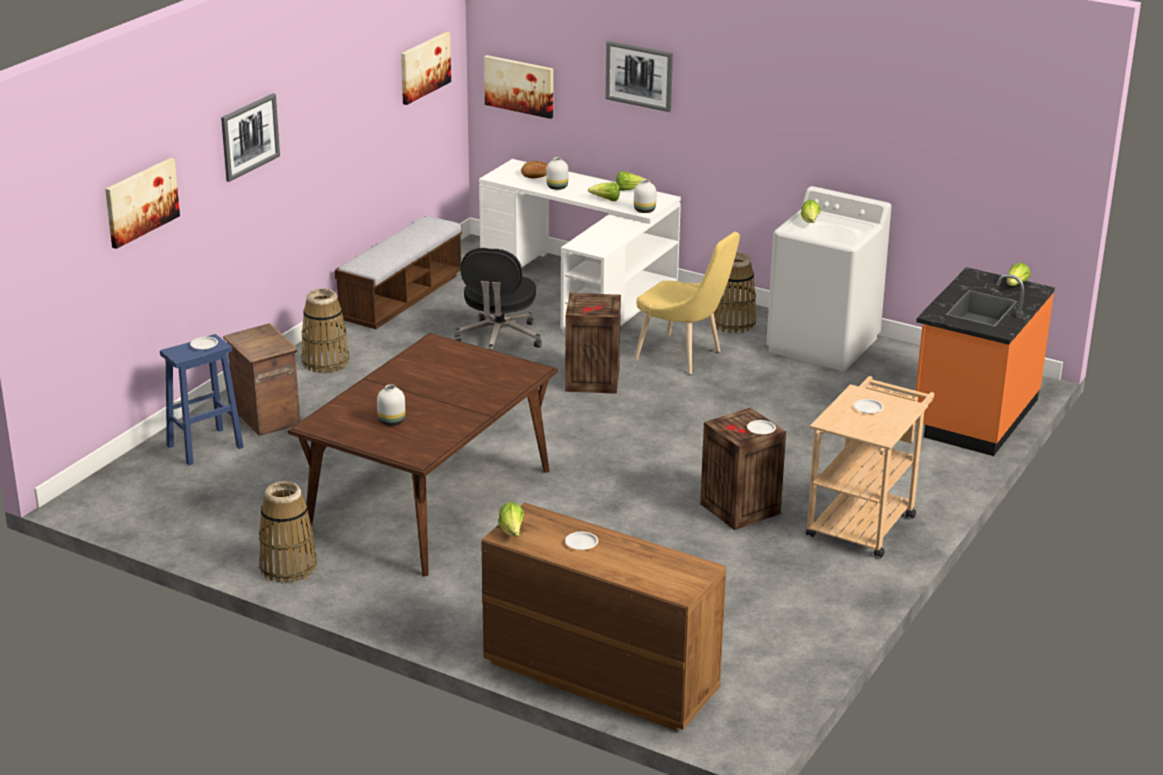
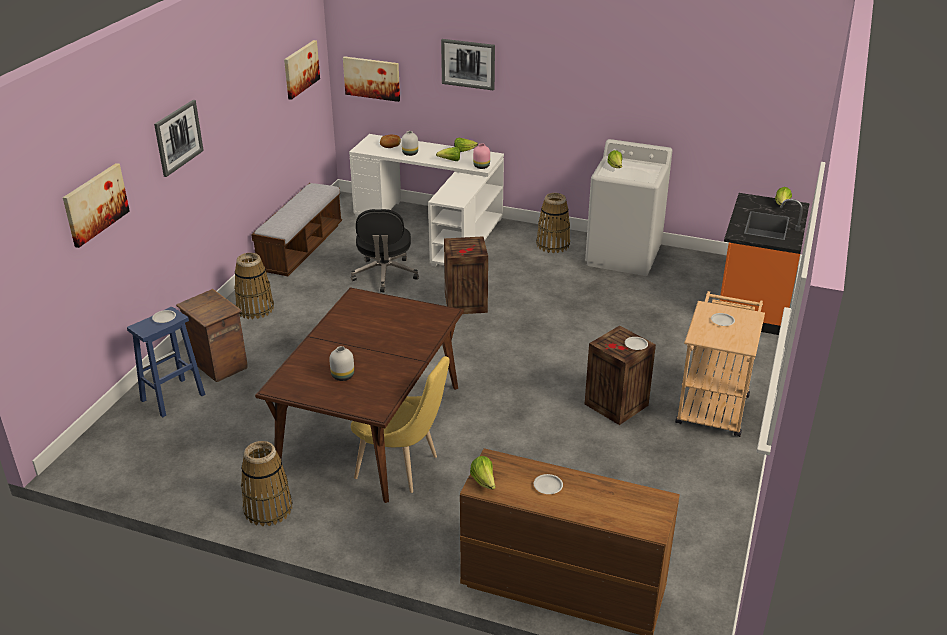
camera: 10 degrees left, 5 degrees up
(644, 210) = (481, 166): white vase -> pink vase
(683, 357) = (527, 276): yellow chair -> yellow chair (402, 468)

